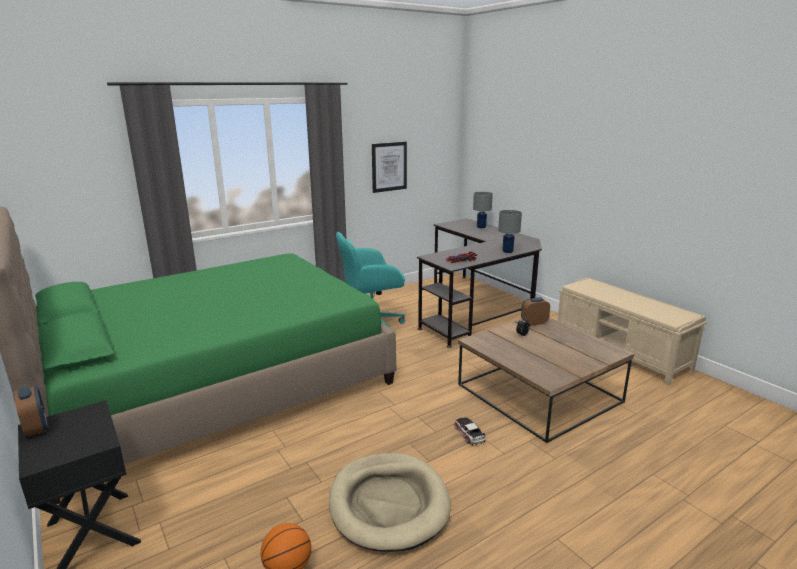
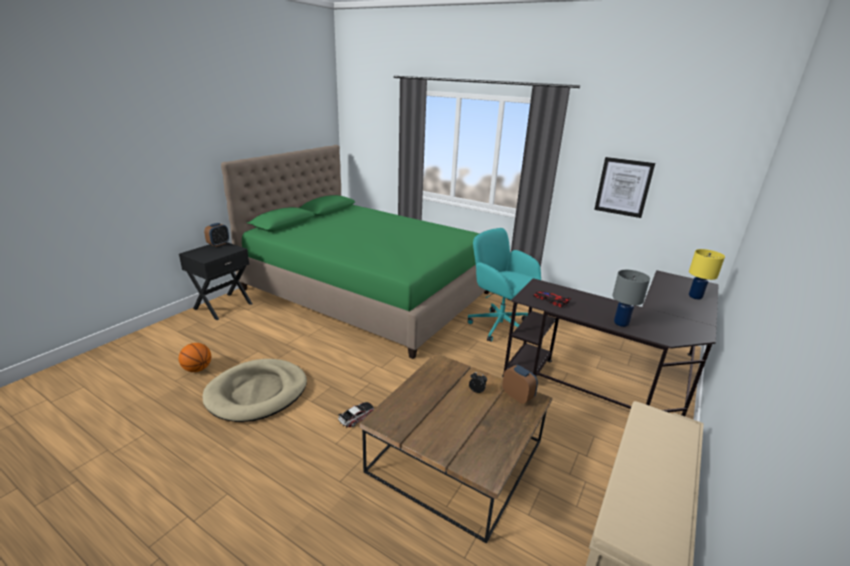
camera: 65 degrees right, 5 degrees up
(481, 227) = (694, 297): grey table lamp -> yellow table lamp

